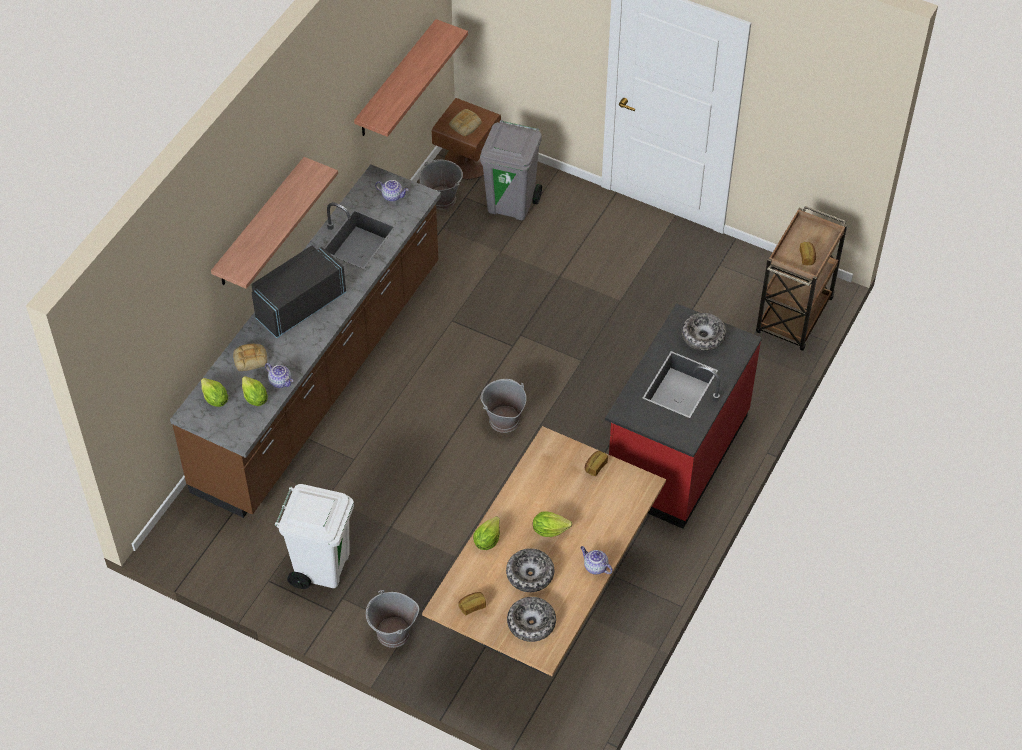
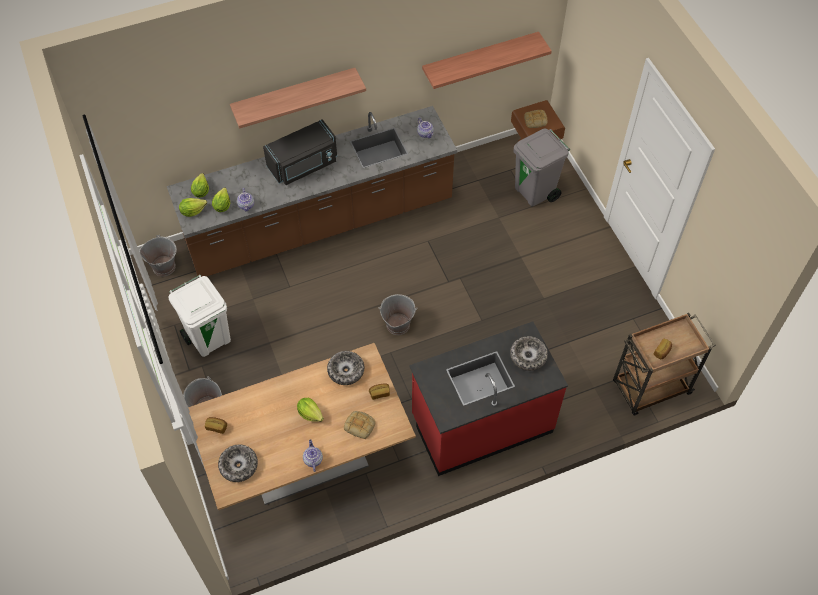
camera: 40 degrees right, 5 degrees up
(251, 359) = (244, 180): bread -> bread (360, 425)
(298, 304) = (303, 165): black microwave -> black microwave turned 150 degrees clockwise
(441, 198) = (495, 161): grey bucket -> grey bucket (164, 266)
(487, 540) = (267, 391): lettuce -> lettuce (193, 211)
(530, 574) = (269, 433): bowl -> bowl (346, 371)

